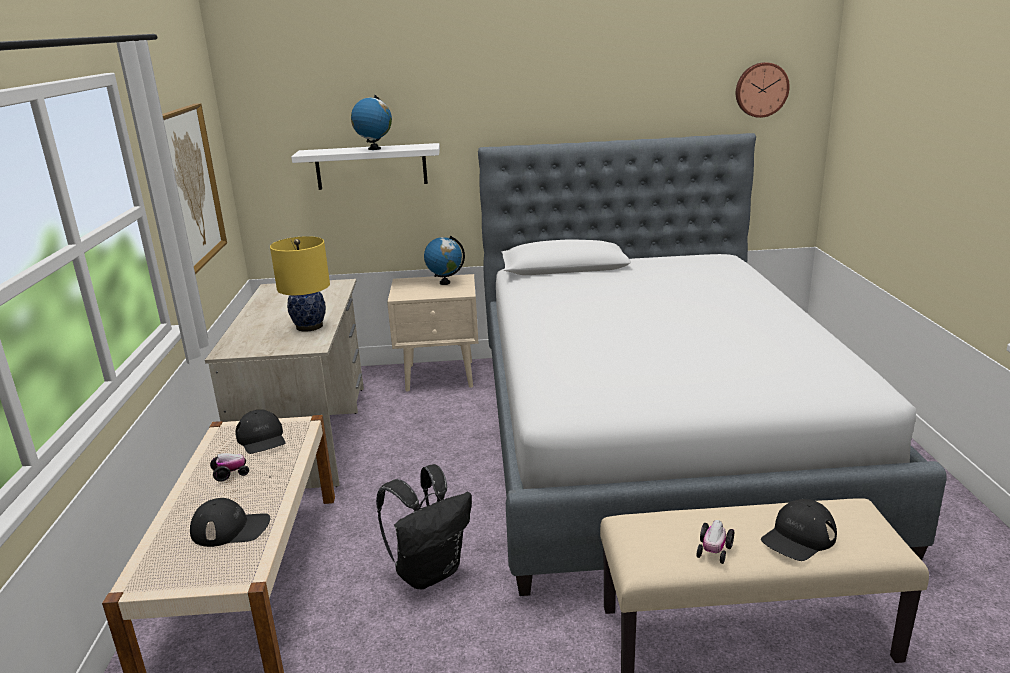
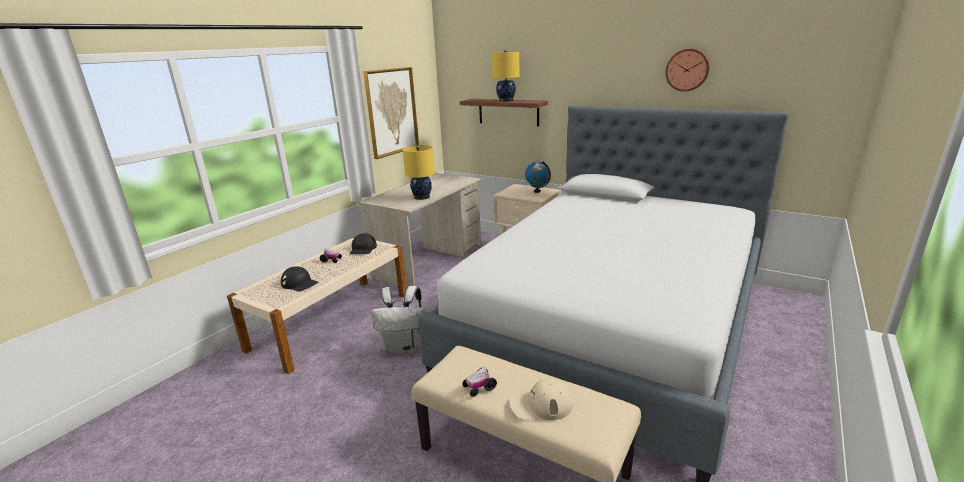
camera: 35 degrees right, 0 degrees up
(371, 166) = (508, 112): white shelf -> brown shelf
(374, 149) = (506, 101): globe -> yellow table lamp
(429, 572) = (404, 347): black backpack -> white backpack
(761, 89) = (802, 75): wall clock -> wall clock (687, 70)
(798, 537) = (541, 405): black cap -> beige cap

